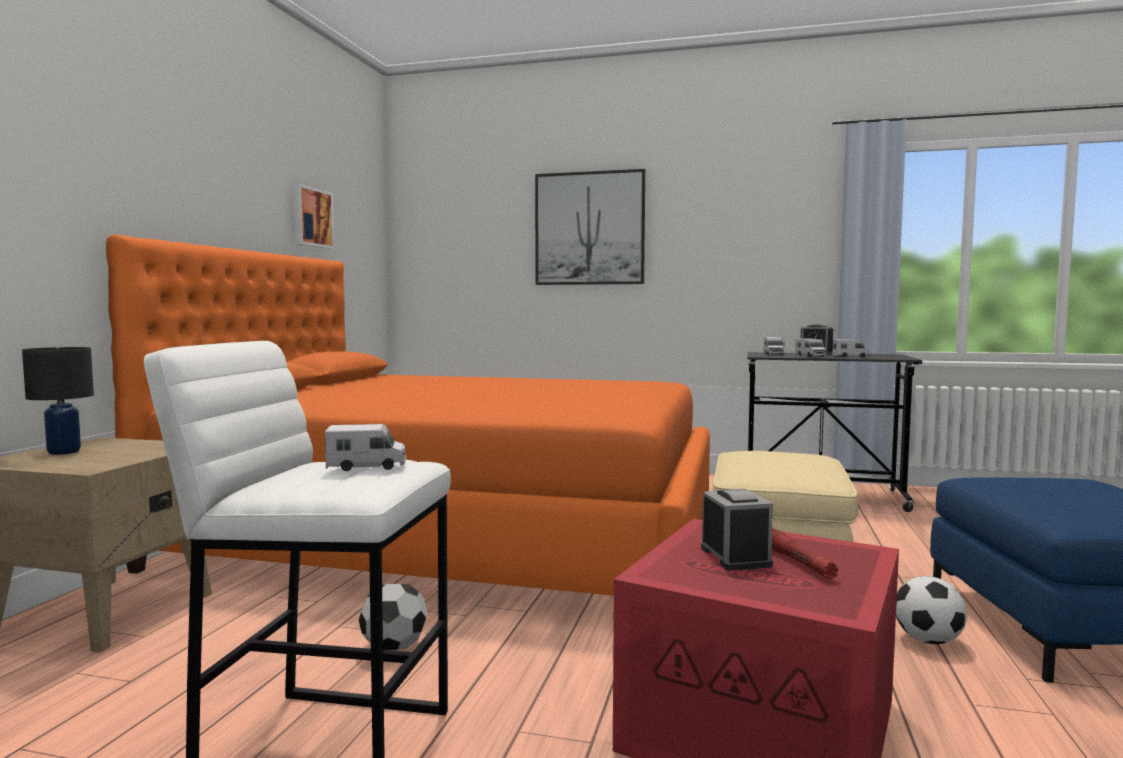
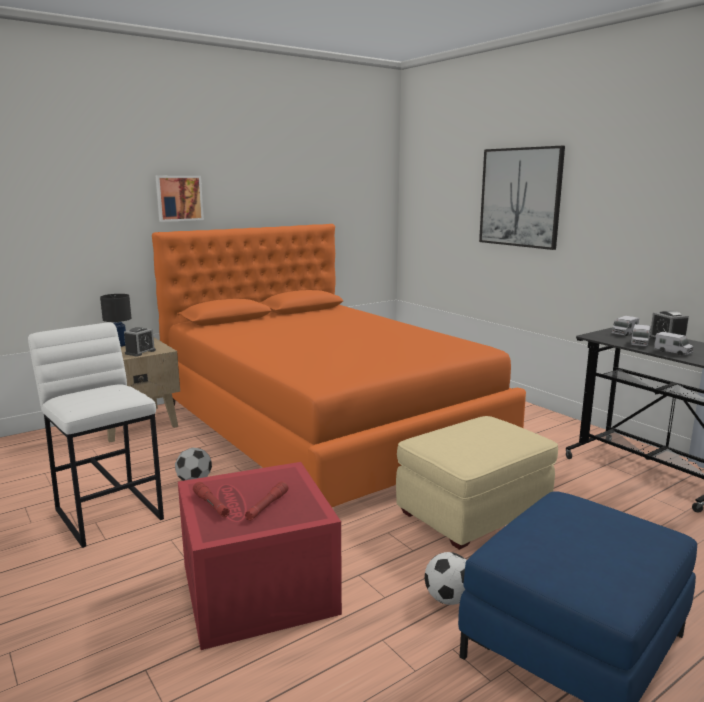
camera: 40 degrees right, 10 degrees up
(311, 217) = (314, 195): picture -> picture (179, 198)
(367, 466) = (106, 395): toy truck -> none
(735, 557) = (251, 491): alarm clock -> alarm clock (140, 352)
(738, 584) = (211, 505): none -> red flashlight

